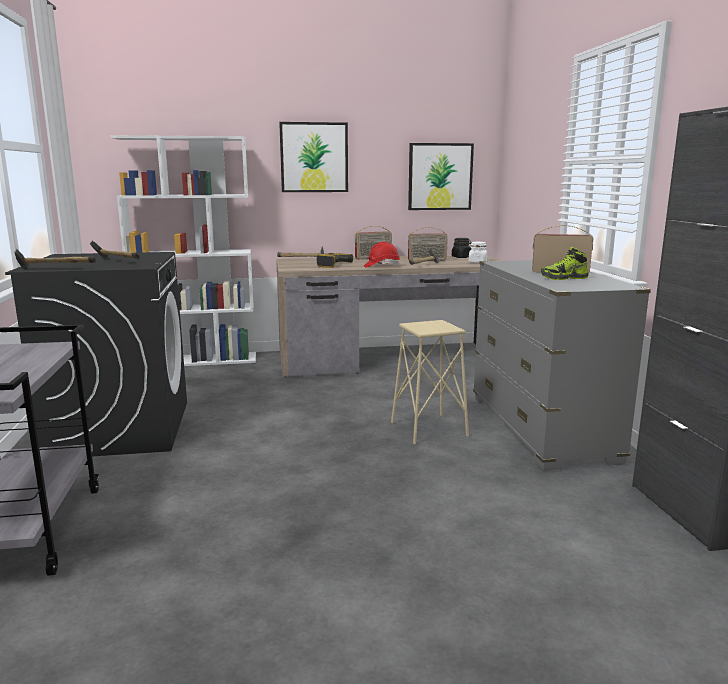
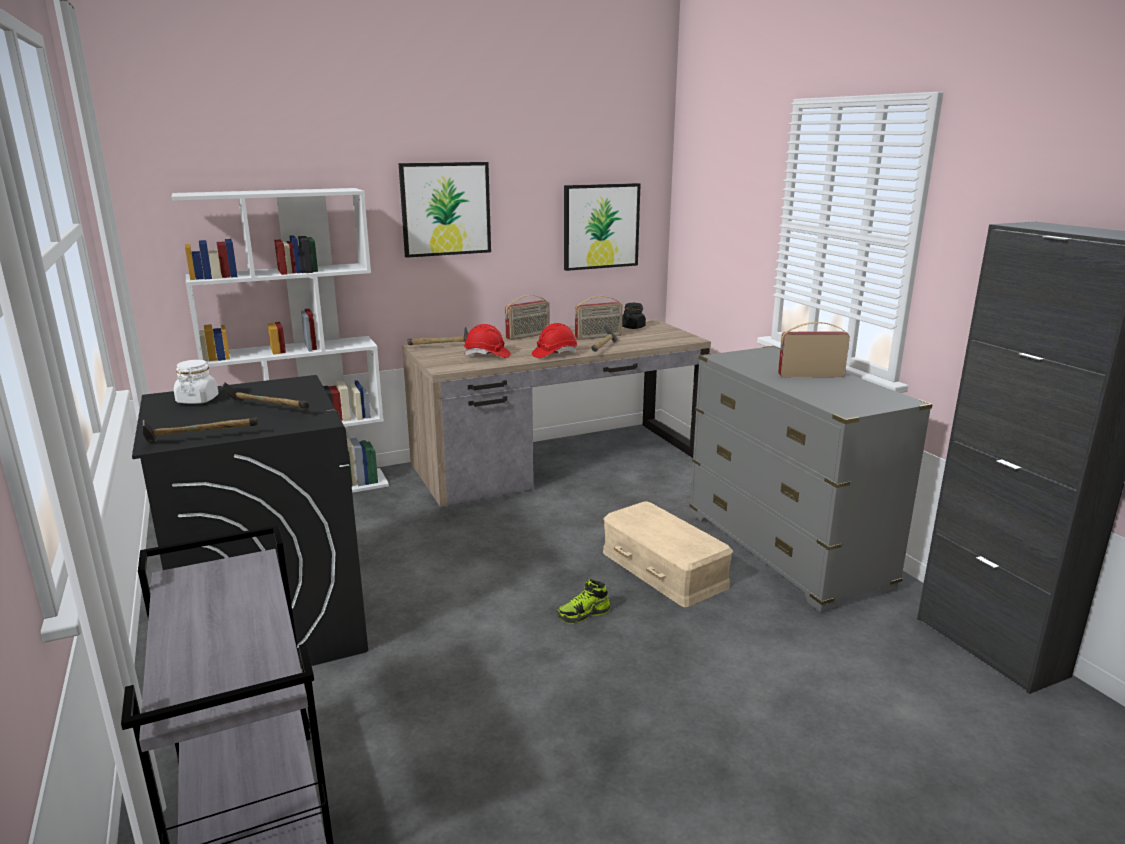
camera: 15 degrees left, 5 degrees up
(330, 265) = (487, 355): power drill -> red hard hat
(429, 429) = (664, 568): beige stool -> beige storage box
(477, 262) = (661, 337): white jar -> white jar (198, 400)
(564, 278) = (826, 388): shoe -> shoe (583, 614)

